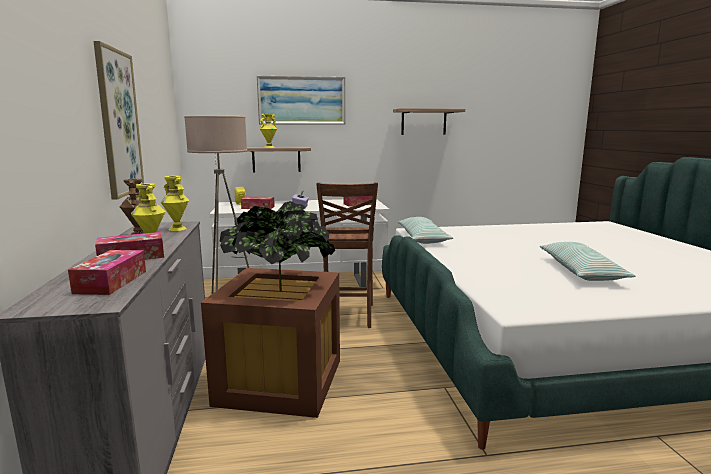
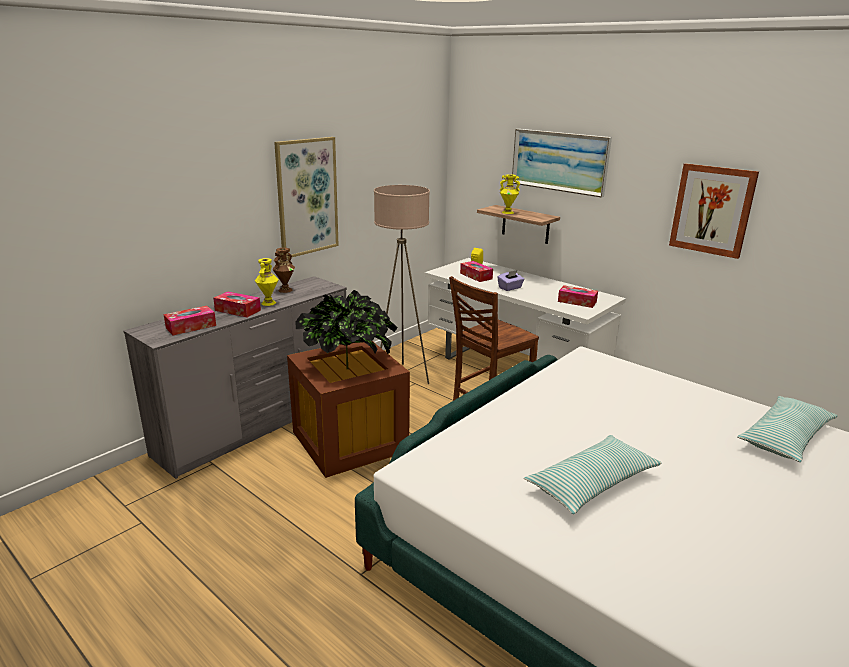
camera: 50 degrees right, 10 degrees up
(178, 229) = (315, 291): yellow vase -> none
(422, 238) = (564, 369): pillow -> pillow (785, 438)
(423, 122) = (712, 210): shelf -> picture

